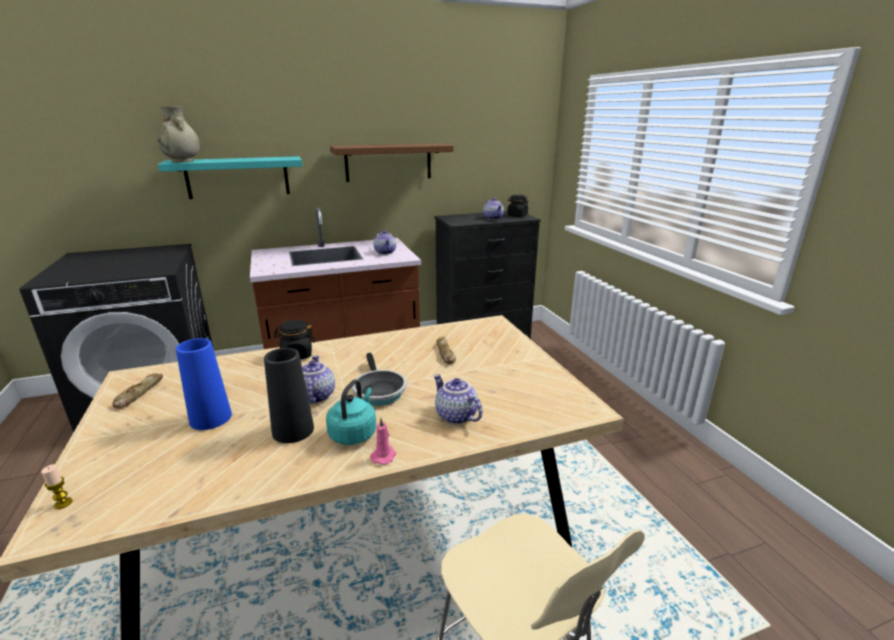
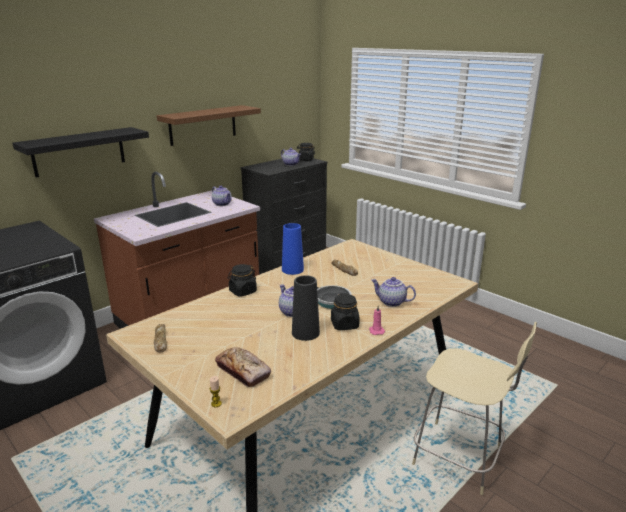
camera: 25 degrees left, 0 degrees up
(154, 464) = (243, 371): none -> bread
(183, 161) = (41, 143): beige vase -> none
(210, 418) = (240, 340): blue vase -> blue vase (292, 269)
(238, 177) = (79, 151): turquoise shelf -> black shelf
(354, 433) = (344, 325): turquoise kettle -> black jar

